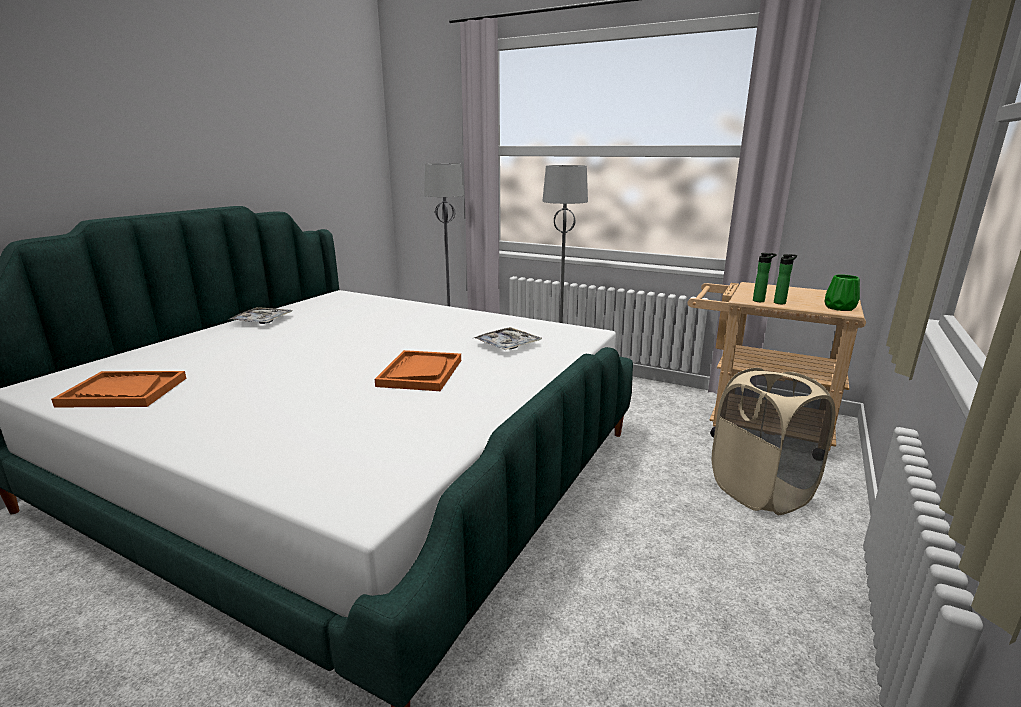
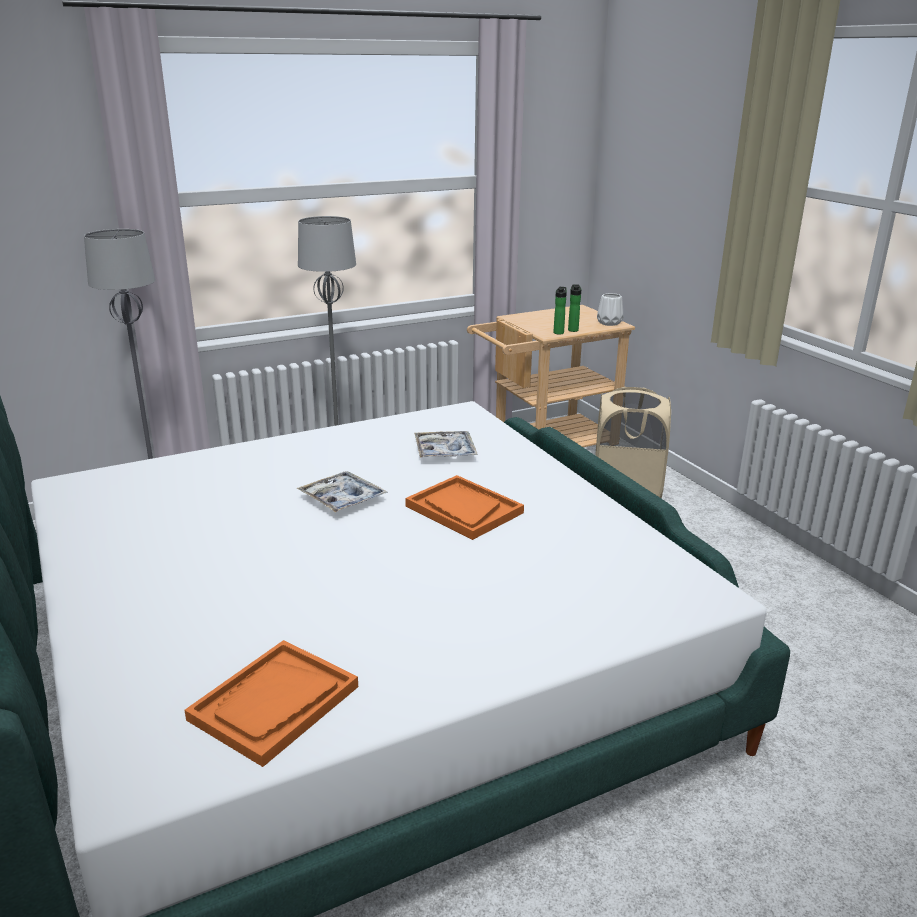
camera: 55 degrees left, 5 degrees up
(262, 321) = (99, 562): tray -> tray (342, 499)
(839, 308) = (609, 323): green vase -> white vase

